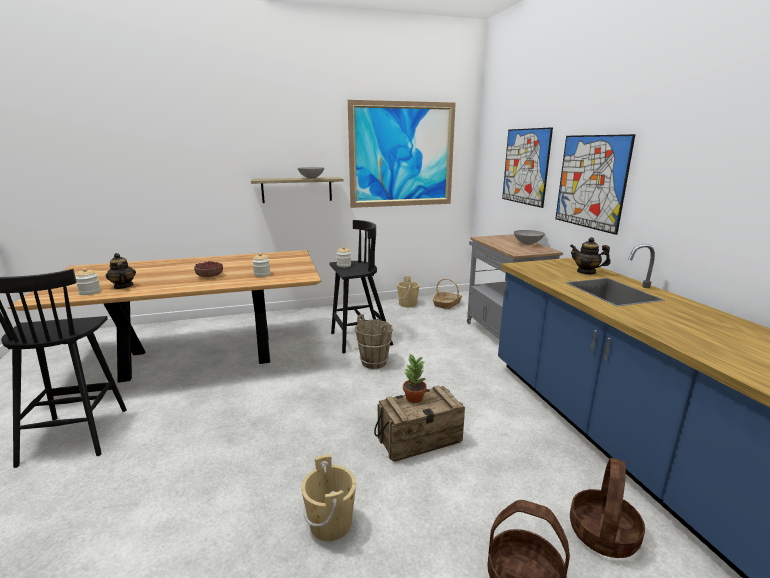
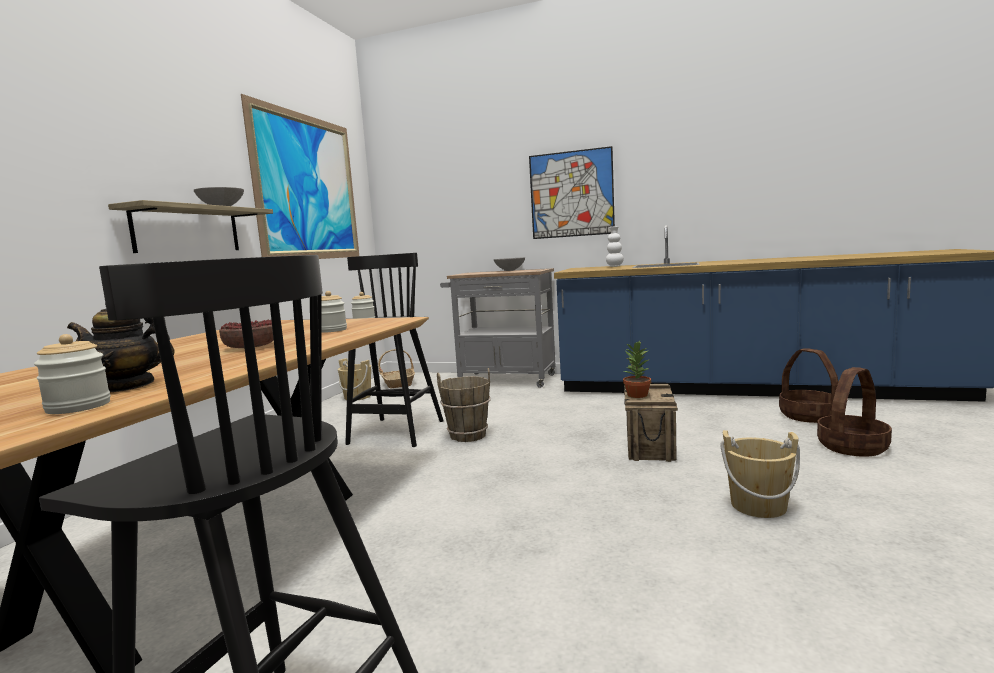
camera: 55 degrees left, 10 degrees down
(525, 166) = (471, 195): picture -> none
(586, 272) = (614, 266): teapot -> white vase

